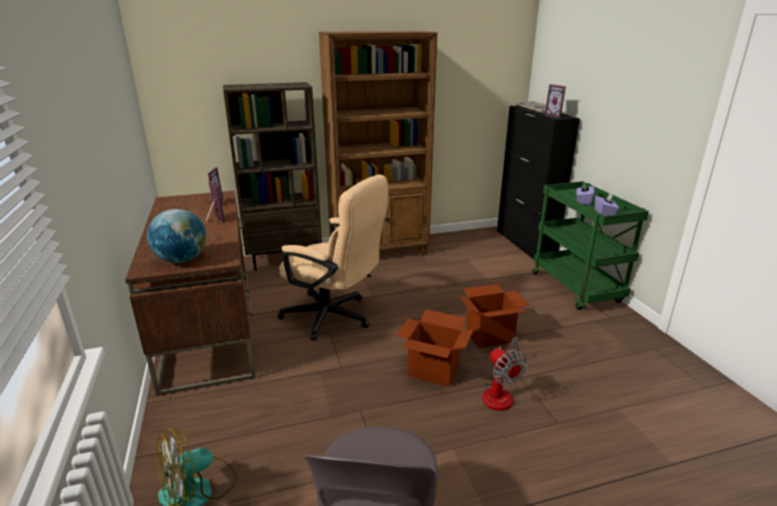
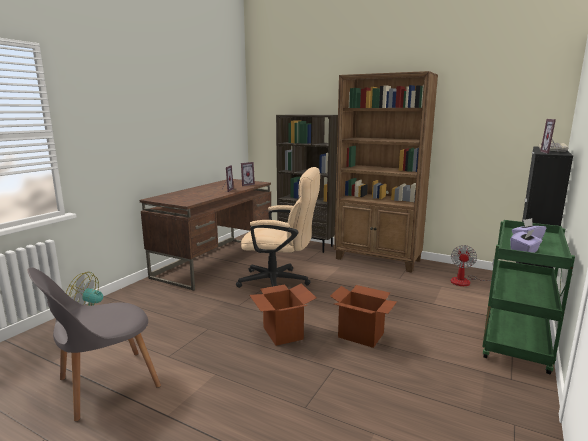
camera: 45 degrees right, 10 degrees down
(182, 260) = (173, 199): globe -> none
(334, 318) = (280, 282): beige office chair -> beige office chair turned 60 degrees counterclockwise
(500, 392) = (301, 367): fan -> fan (466, 281)

